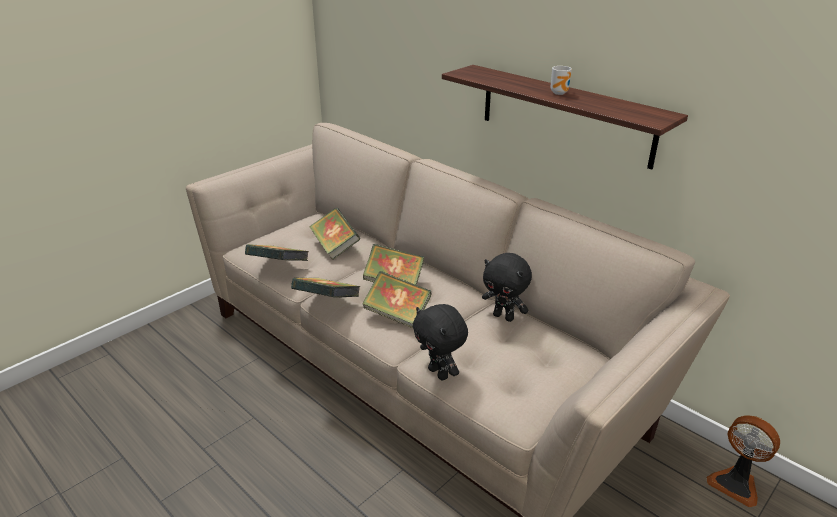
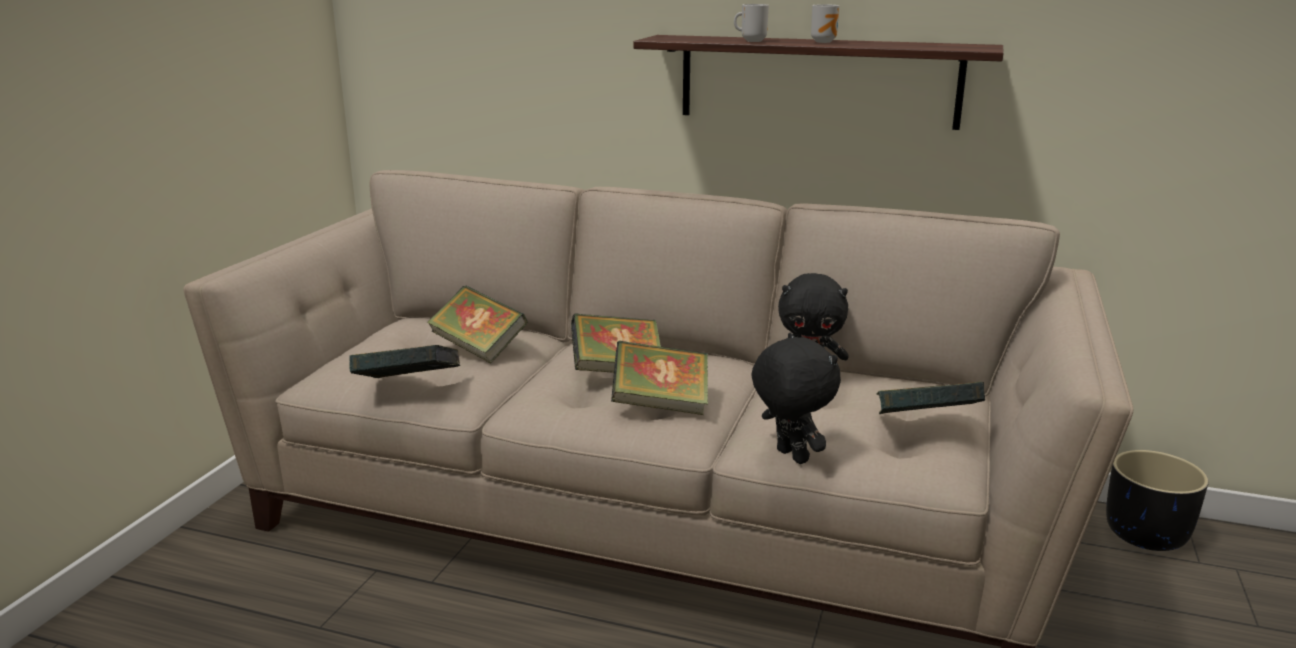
camera: 25 degrees left, 10 degrees down
(327, 303) = (536, 414): book -> book (924, 427)
(439, 373) = (789, 456): black plush toy -> black plush toy turned 150 degrees counterclockwise
(513, 85) = (751, 41): none -> mug
(735, 483) = (1146, 534): fan -> black planter

